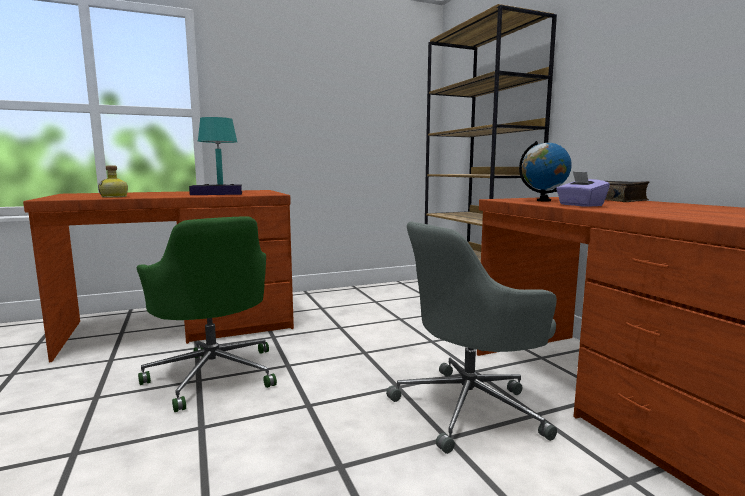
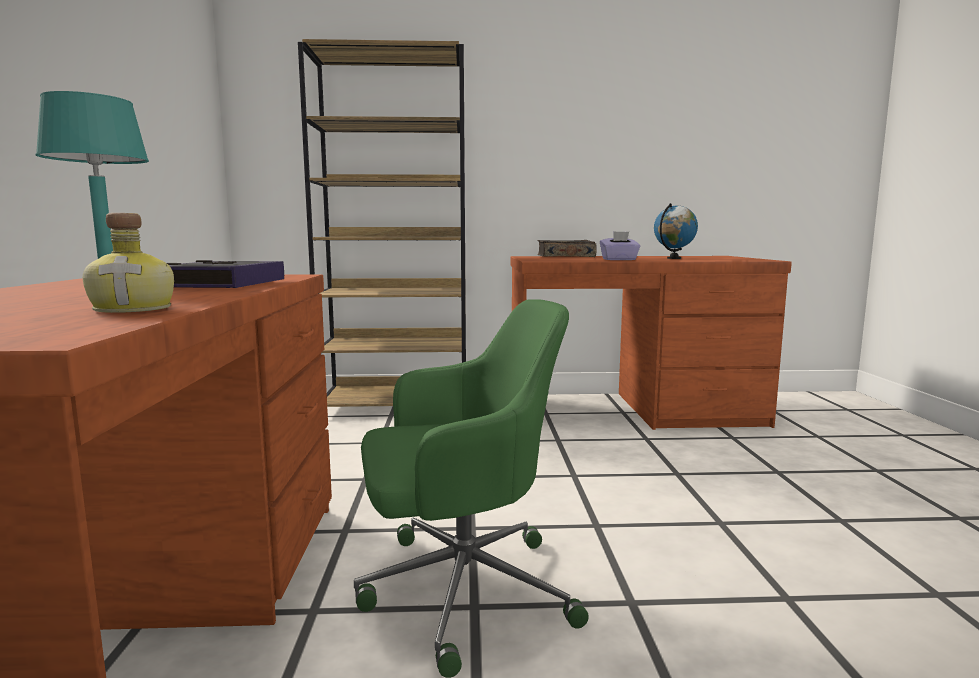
camera: 70 degrees left, 0 degrees up
(470, 407) = (628, 455): grey office chair -> none
(543, 200) = (564, 259): globe -> globe (674, 258)

